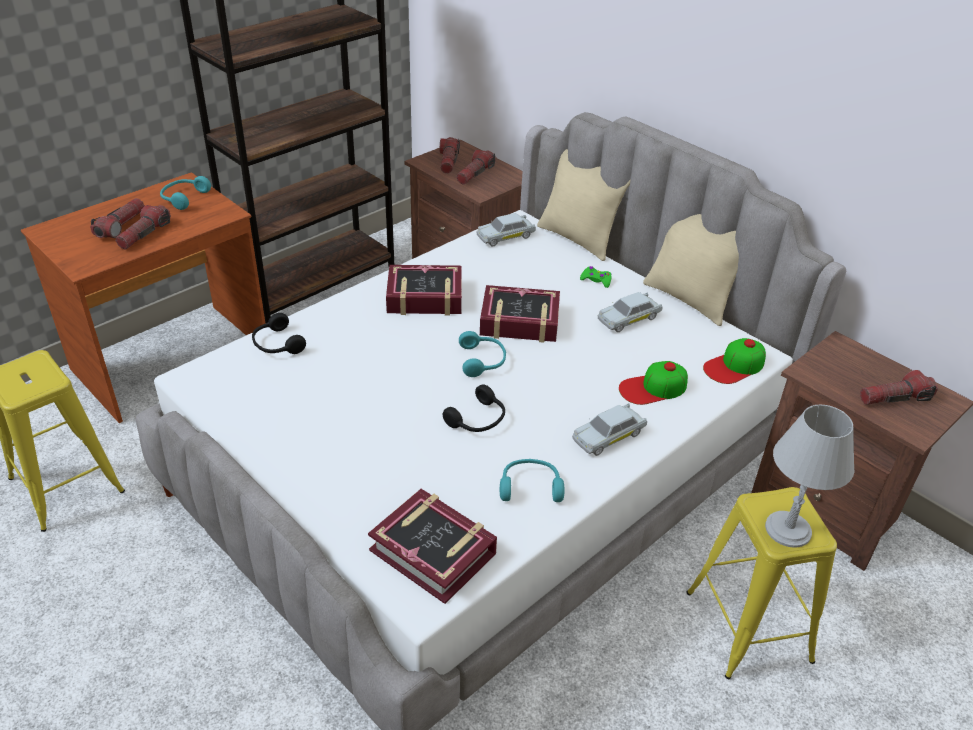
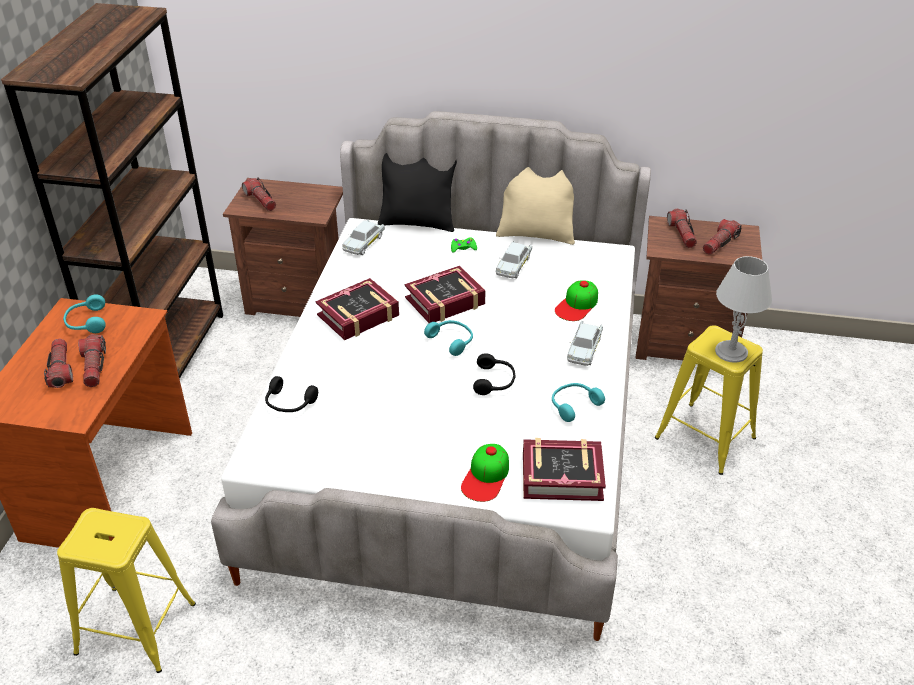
camera: 35 degrees left, 0 degrees up
(475, 174) = (294, 202): flashlight -> flashlight (682, 234)
(577, 239) = (417, 223): beige pillow -> black pillow
(734, 366) = (608, 267): cap -> cap (486, 476)

